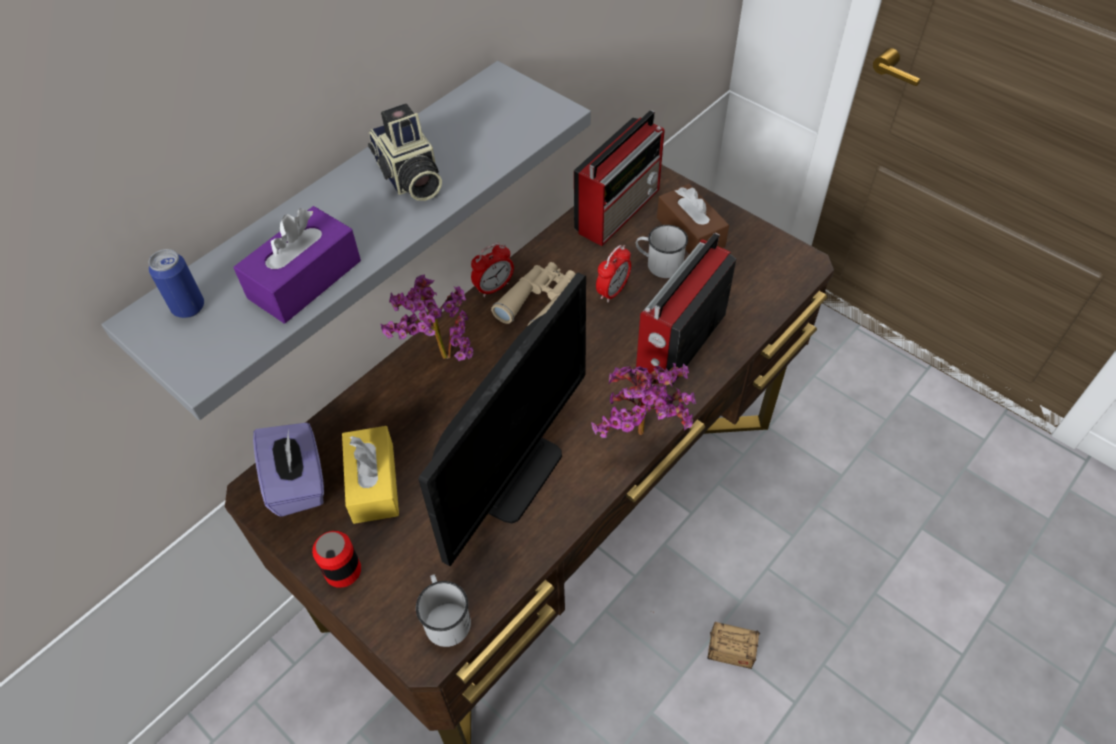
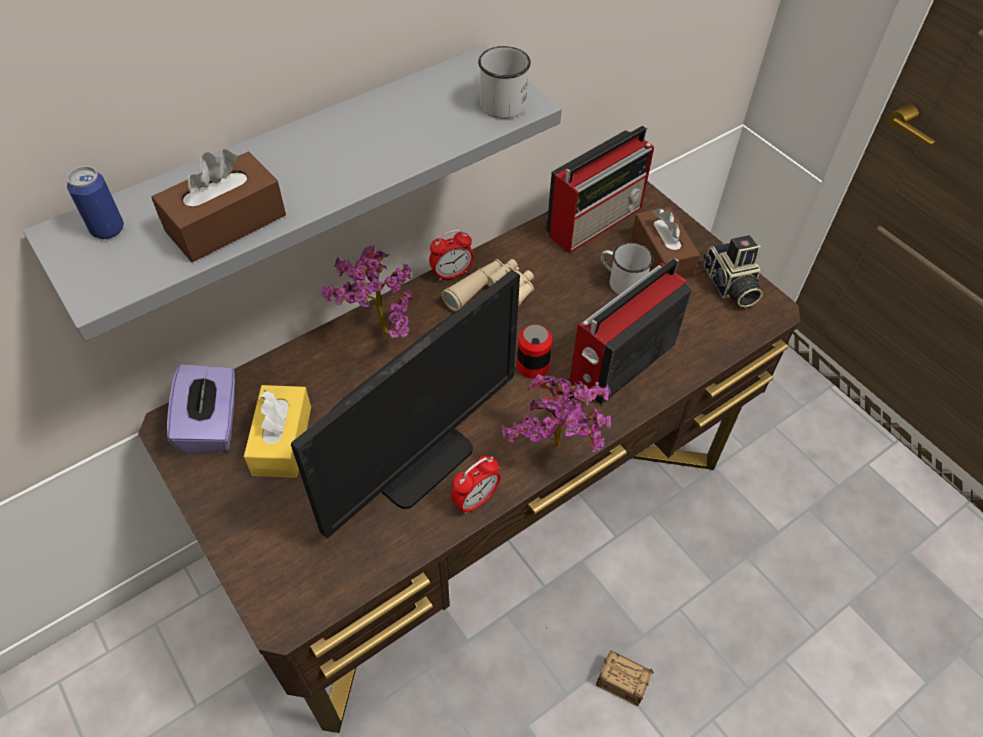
camera: 10 degrees right, 0 degrees up
(305, 279) = (226, 223): purple tissue box -> brown tissue box
(343, 571) = (228, 519): can -> can (532, 366)
(409, 178) = (359, 144): camera -> camera (729, 286)
(445, 617) = (313, 588): white mug -> white mug (502, 100)
(613, 291) = (567, 299): alarm clock -> alarm clock (475, 500)

